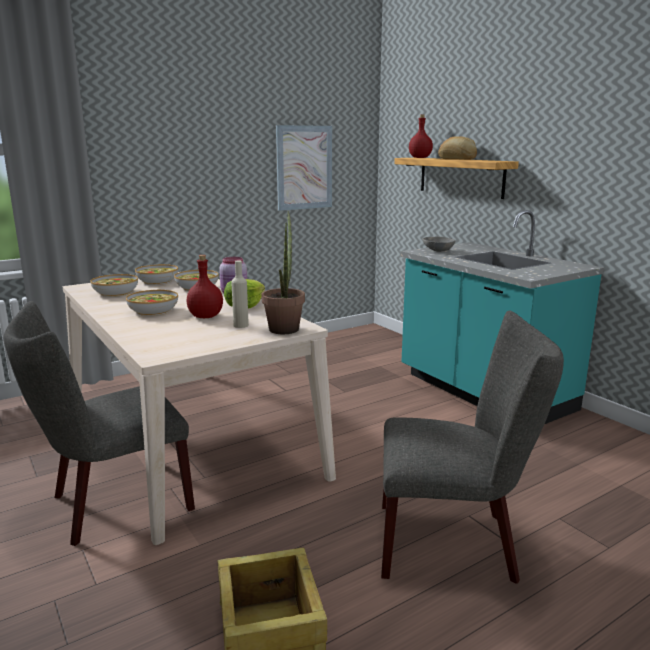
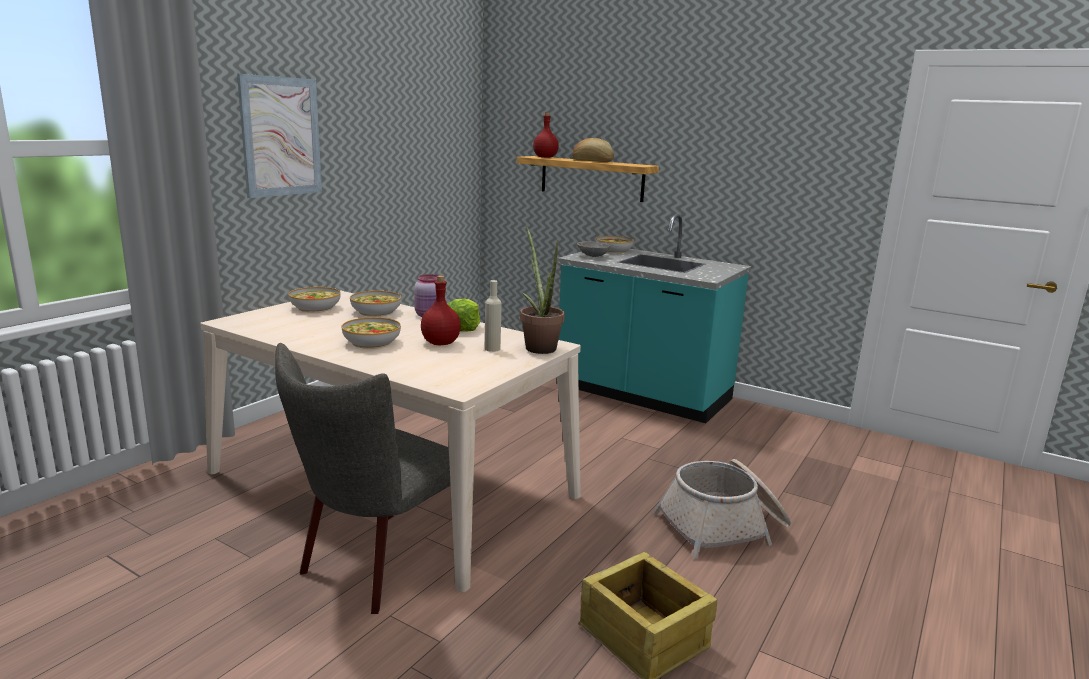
camera: 25 degrees left, 0 degrees up
(116, 292) = (288, 325): bowl -> bowl (614, 250)
(304, 167) = (417, 166): picture -> picture (281, 137)
(455, 543) = (724, 527): grey chair -> basket

